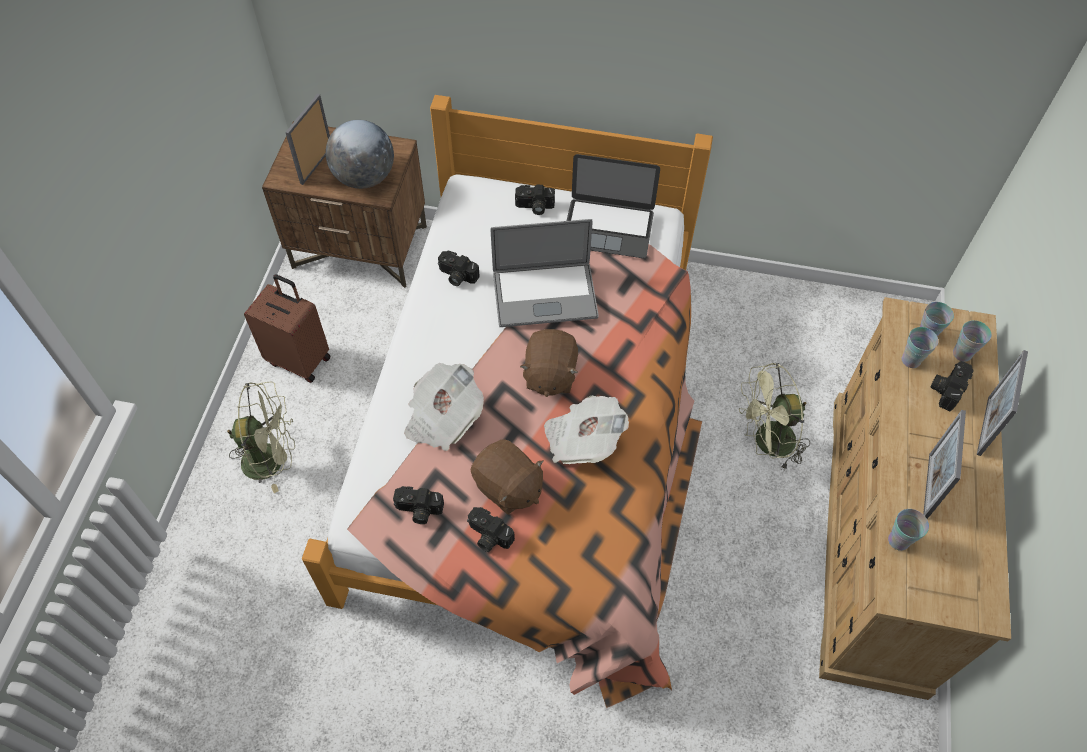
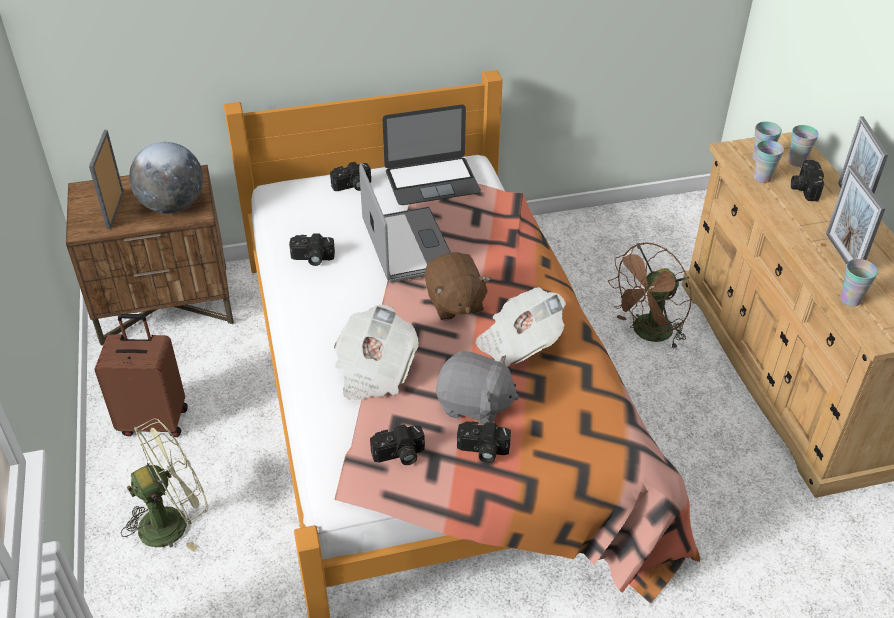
camera: 25 degrees left, 15 degrees down
(508, 487) = (474, 405): brown plush toy -> grey plush toy
(544, 294) = (408, 245): laptop -> laptop turned 75 degrees counterclockwise
(766, 443) = (647, 334): green fan -> brown fan

